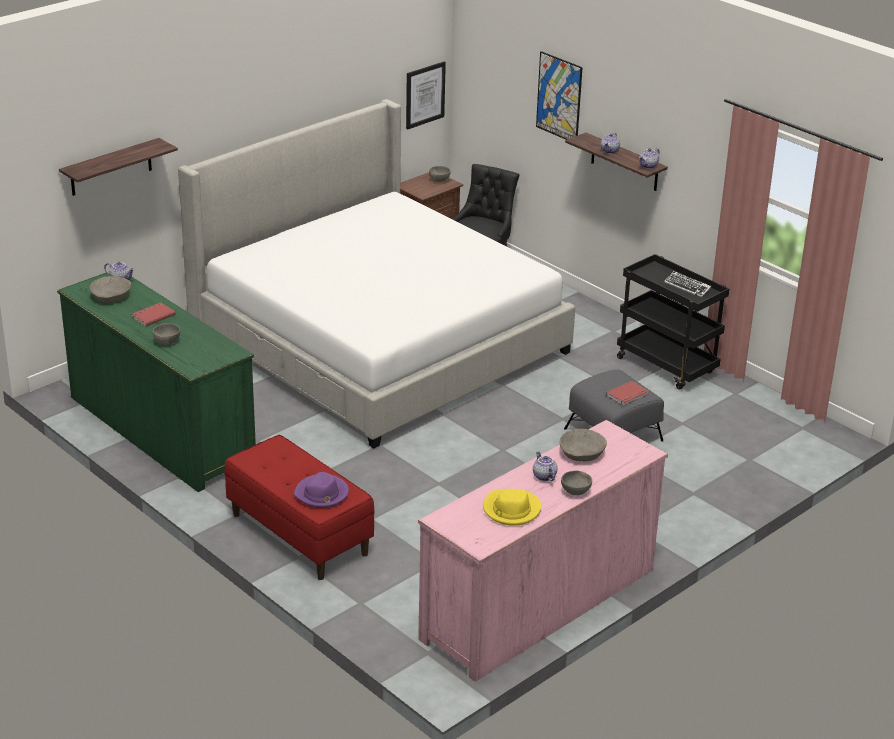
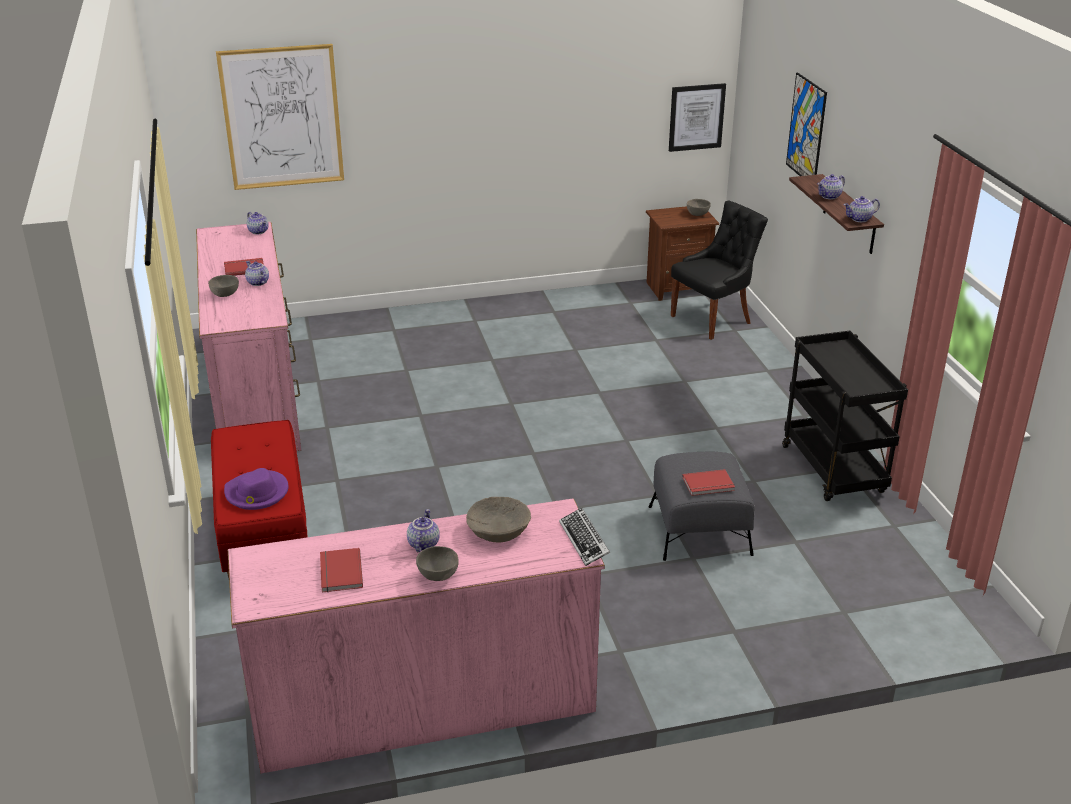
camera: 30 degrees right, 0 degrees up
(111, 167) = (282, 117): shelf -> picture
(111, 296) = (232, 244): beige bowl -> none
(161, 430) = (255, 393): green dresser -> pink dresser
(181, 325) = (257, 282): none -> teapot
(379, 342) = (541, 364): bed -> none
(511, 510) = (339, 572): yellow hat -> red book
(687, 287) = (861, 376): keyboard -> keyboard (584, 540)

